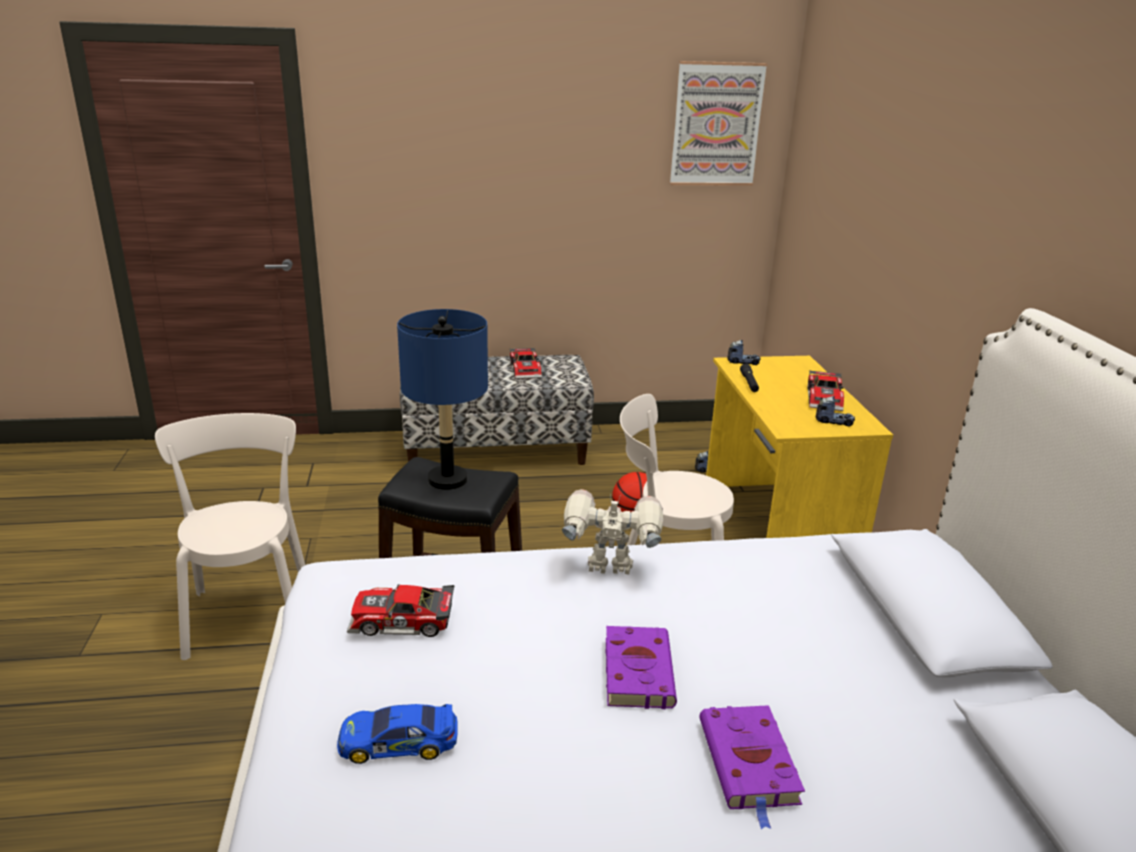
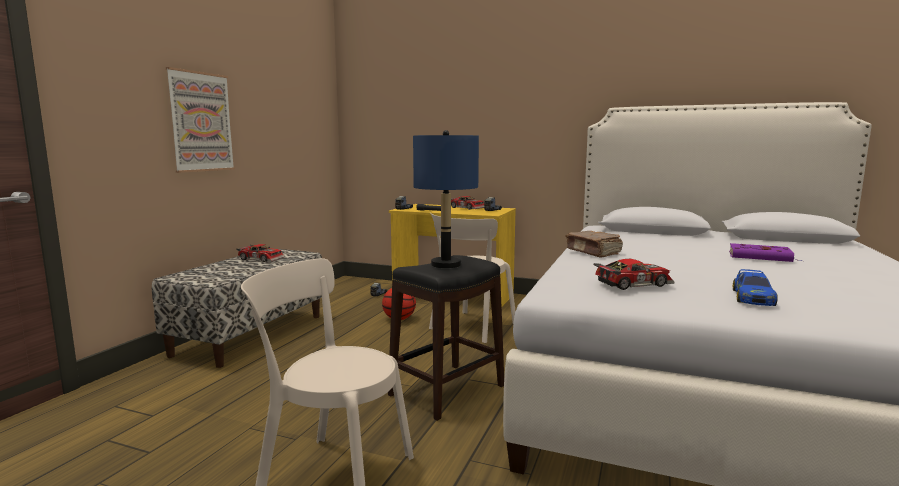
camera: 60 degrees left, 15 degrees down
(402, 622) = (631, 283): toy car -> toy car turned 135 degrees counterclockwise
(610, 570) = (593, 252): toy robot -> brown book
(637, 669) = (689, 259): purple book -> none
(716, 125) = (310, 83): picture -> picture (201, 122)

